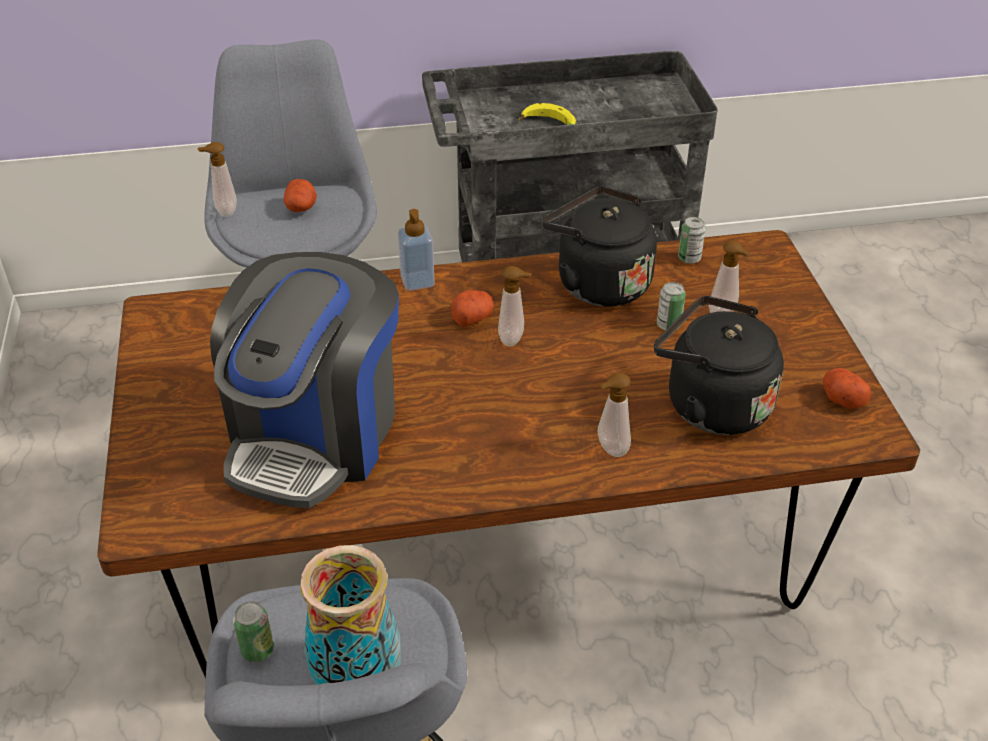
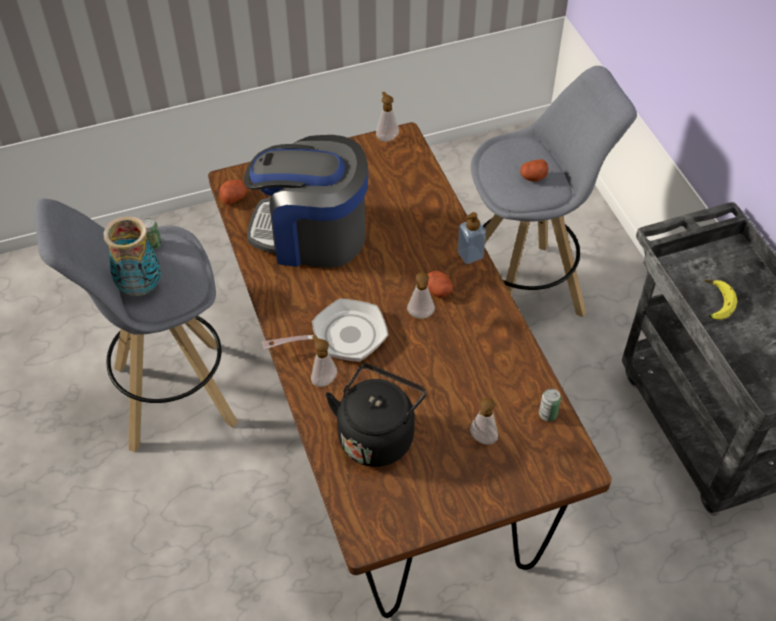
camera: 80 degrees right, 10 degrees up
(224, 211) = (512, 140): soap dispenser -> soap dispenser (386, 137)
(534, 420) = (342, 337): none -> frying pan
(598, 283) = (498, 357): black kettle -> none
(668, 325) = (459, 405): can -> none
(841, 398) = (400, 518): potato -> potato (234, 197)

